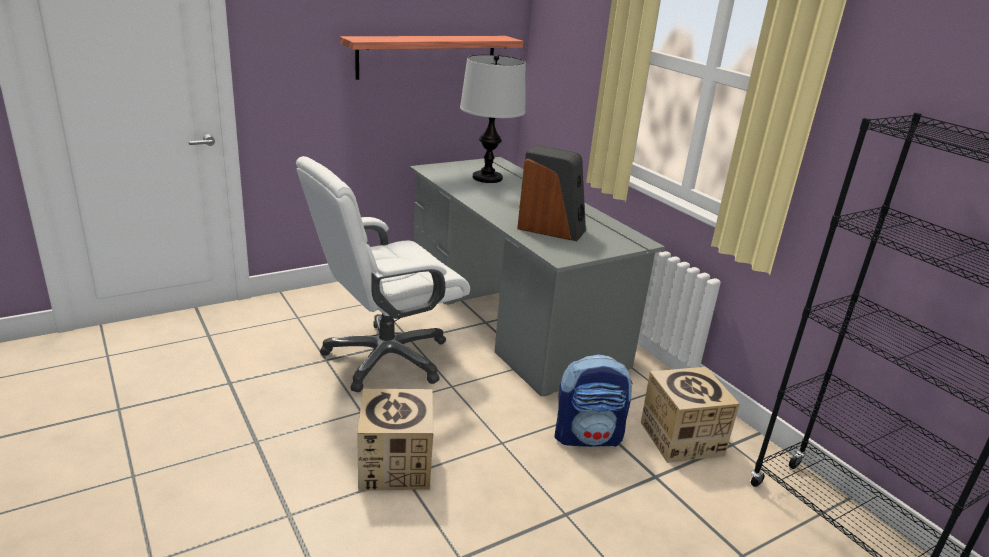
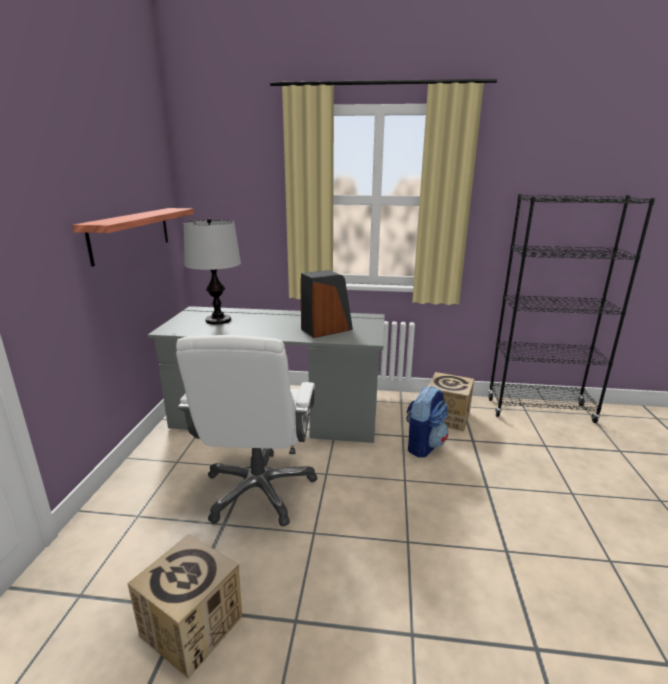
camera: 50 degrees left, 5 degrees down
(395, 465) = (393, 541): cardboard box -> cardboard box (192, 626)

